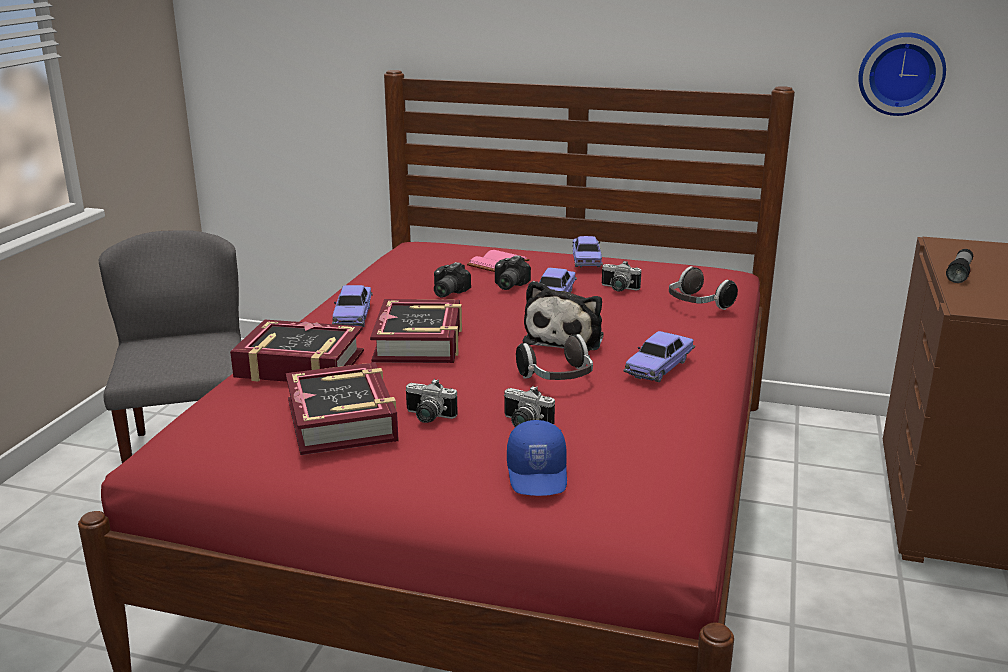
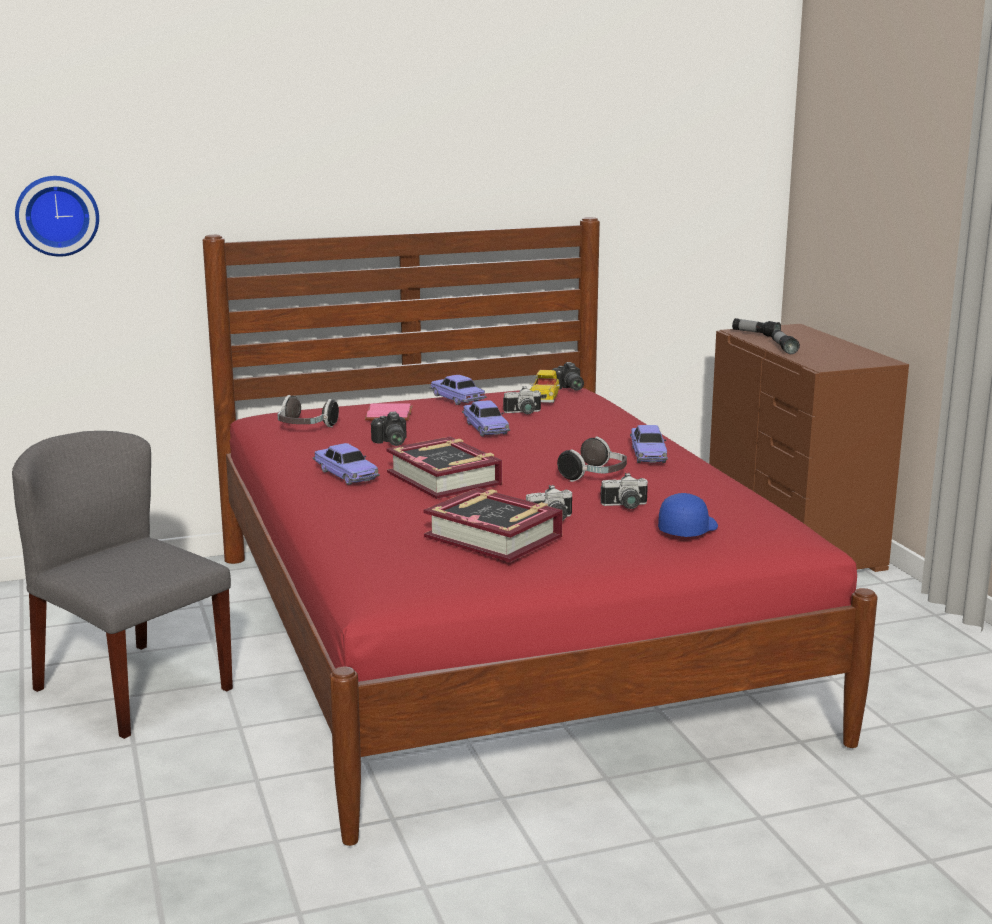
camera: 35 degrees left, 5 degrees down
(300, 365) = (379, 514): book -> none
(507, 285) = (431, 427): camera -> camera (568, 388)
(538, 474) = (687, 529): blue cap -> blue cap turned 105 degrees counterclockwise
(566, 338) = (551, 452): plush toy -> none
(671, 276) = (544, 397): none -> toy car
(697, 304) = (599, 412): headphones -> headphones (305, 428)
(901, 73) = (670, 198): wall clock -> wall clock (57, 215)
(956, 249) = (755, 334): none -> flashlight

